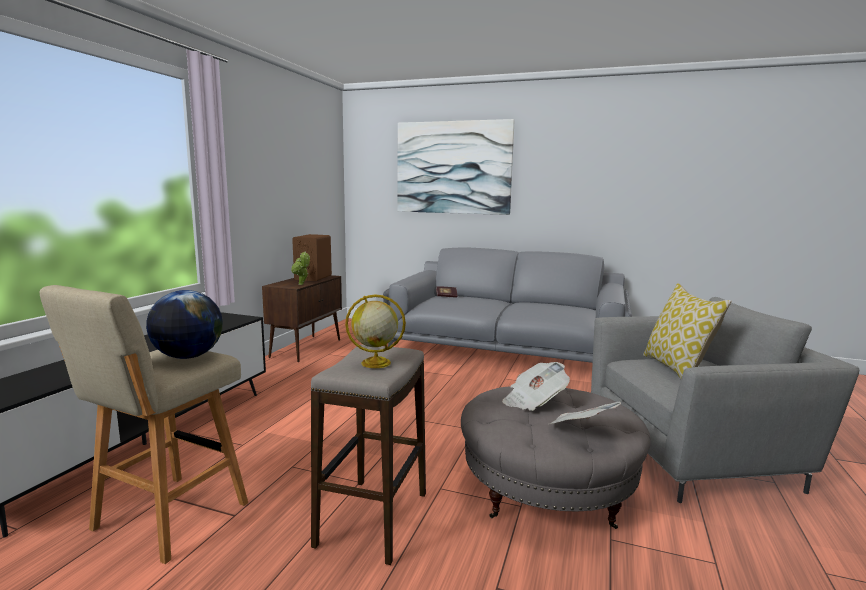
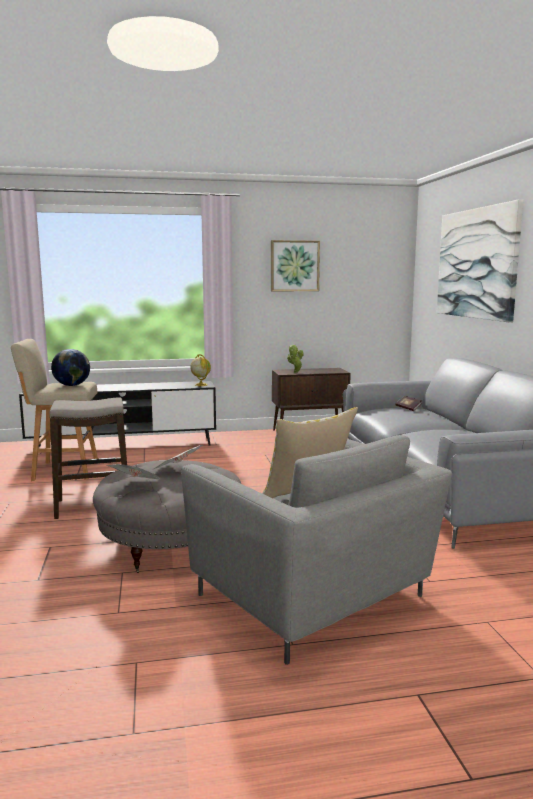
camera: 60 degrees right, 0 degrees up
(269, 161) = (294, 266): none -> picture
(313, 277) = (325, 370): brown speaker -> none
(375, 363) = (86, 403): globe -> globe (200, 385)

